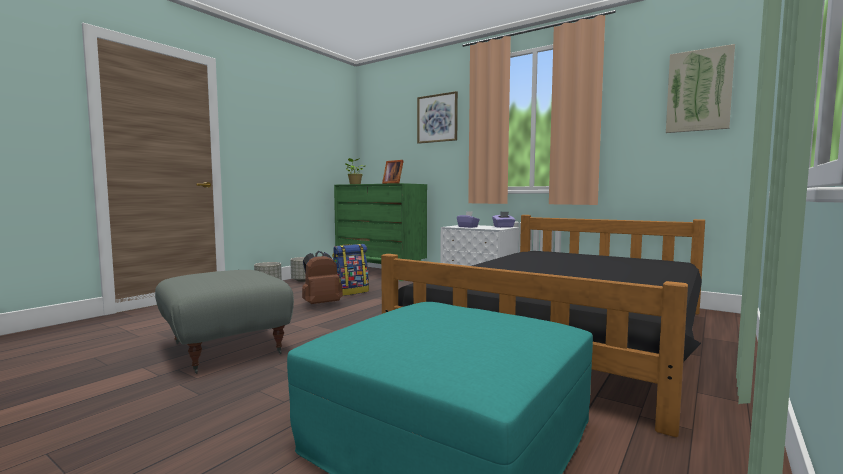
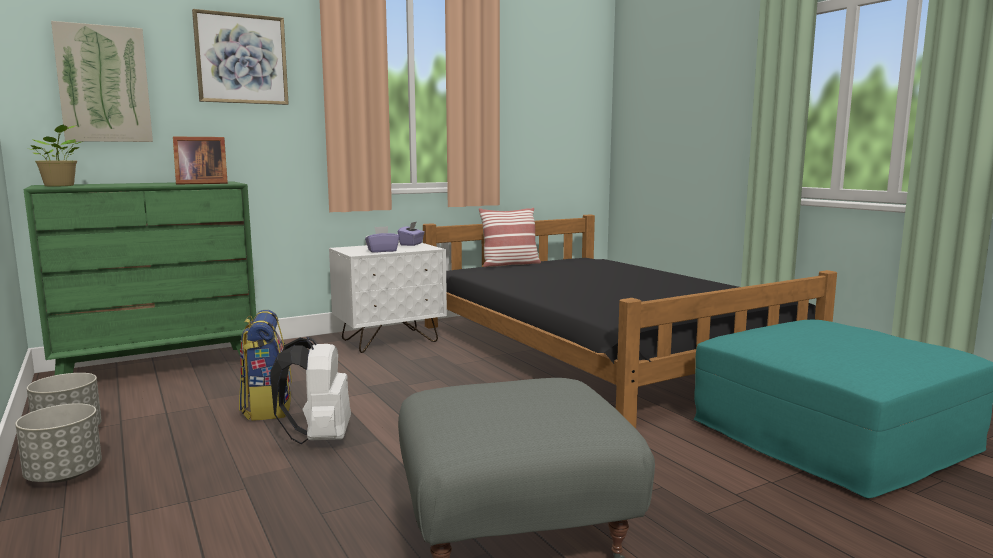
camera: 65 degrees left, 5 degrees up
(321, 304) = (319, 438): brown backpack -> white backpack
(587, 254) = (510, 264): none -> pillow
(699, 91) = (570, 85): picture -> picture (104, 84)

